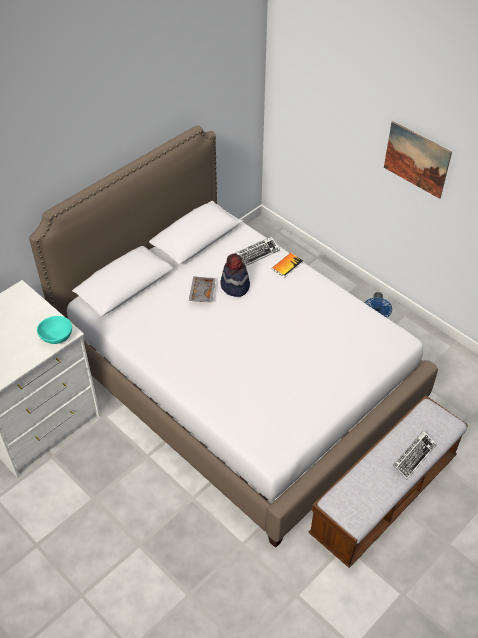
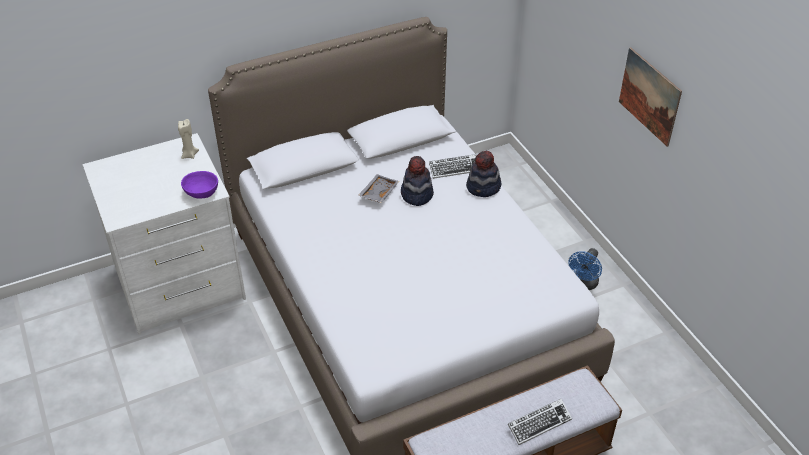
camera: 20 degrees right, 5 degrees down
(26, 303) = (189, 155): none -> beige candle
(57, 337) = (202, 193): turquoise bowl -> purple bowl
(287, 265) = (483, 187): book -> hat

